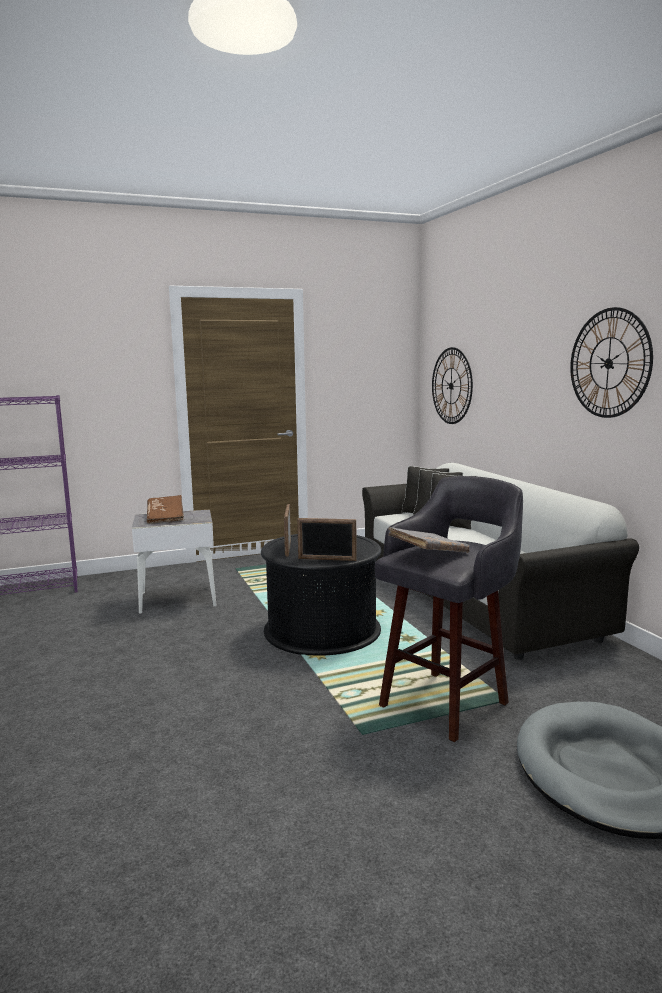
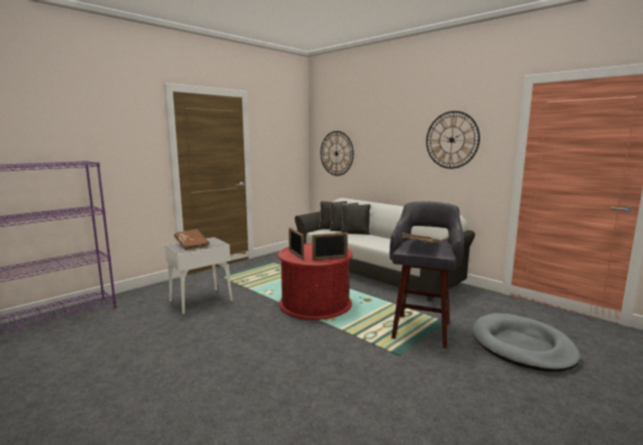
camera: 25 degrees left, 0 degrees up
(322, 630) = (315, 304): black coffee table -> red coffee table

